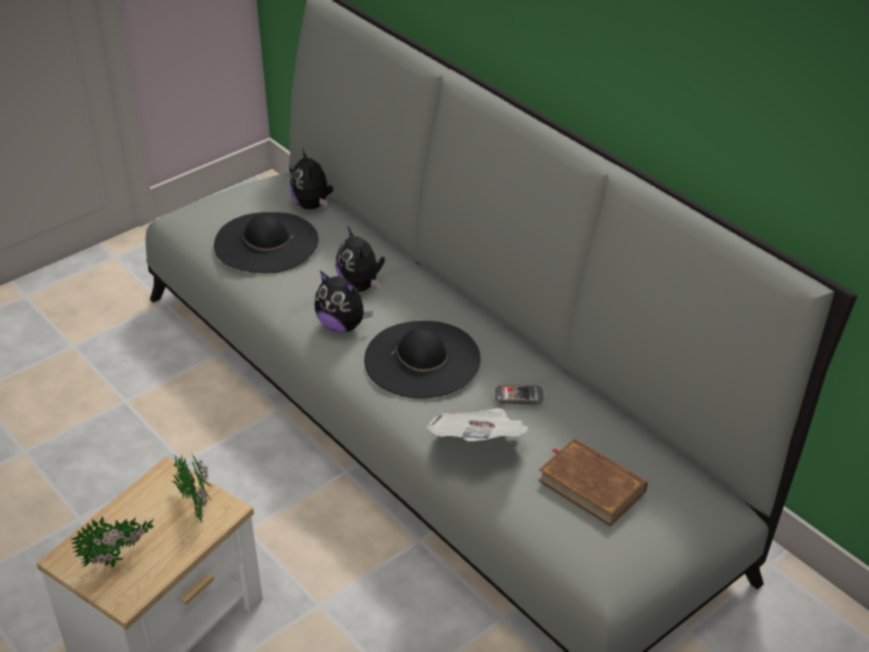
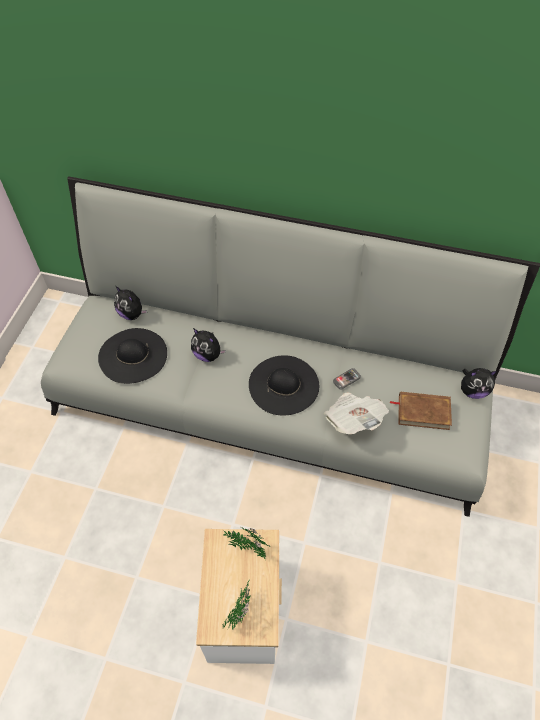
camera: 35 degrees left, 15 degrees up
(342, 325) = (224, 387): plush toy -> plush toy (472, 391)

